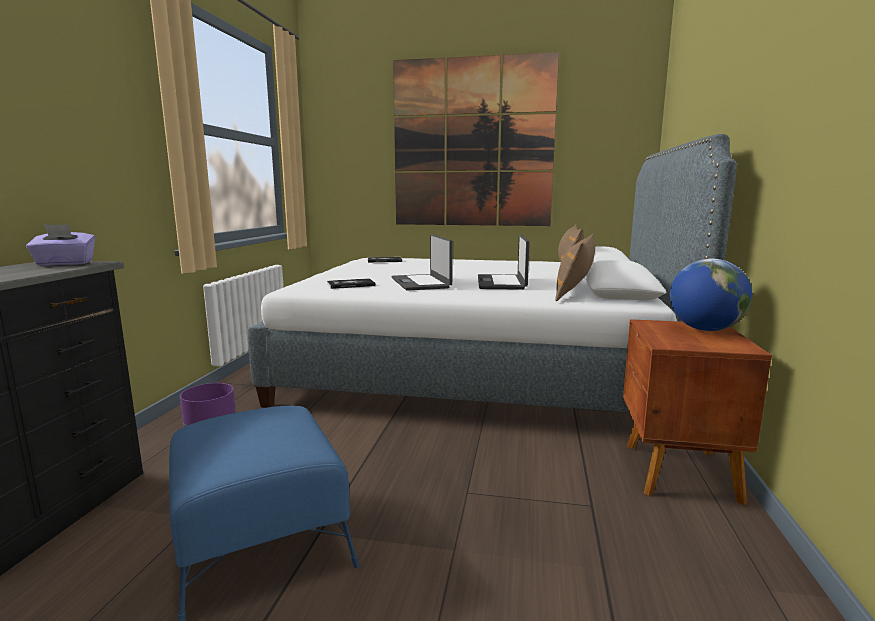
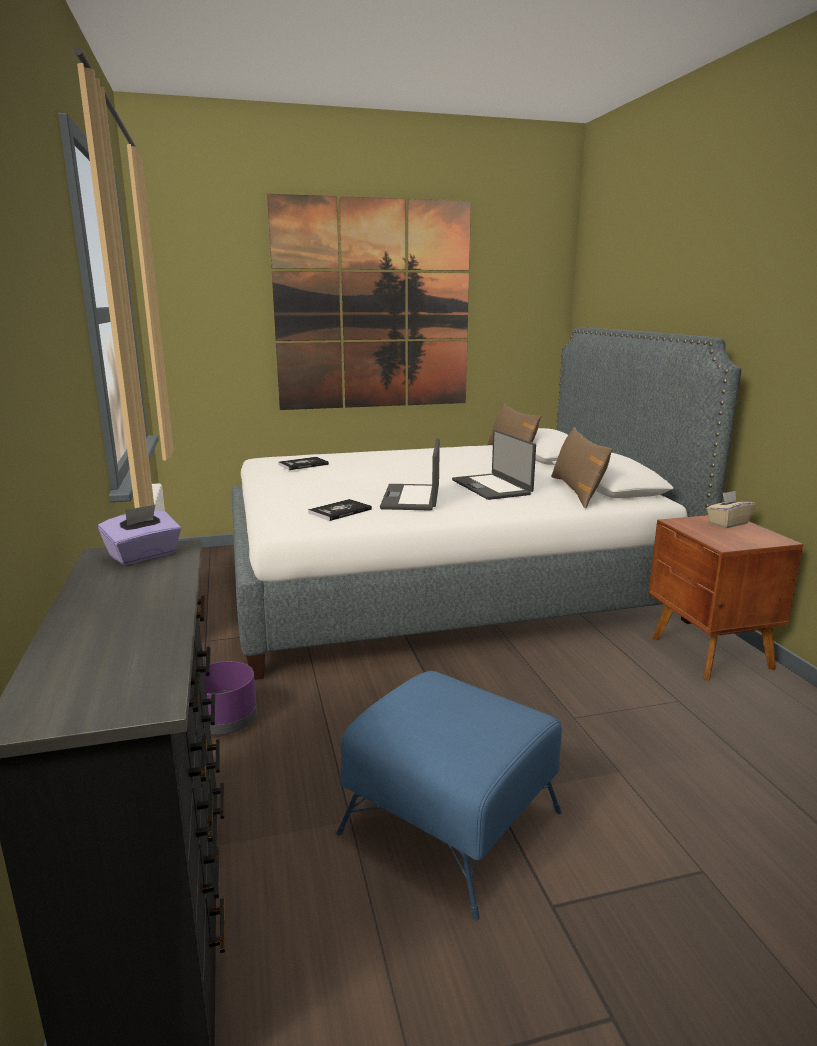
camera: 25 degrees left, 5 degrees up
(421, 283) = (412, 498): laptop -> laptop turned 45 degrees clockwise
(705, 329) = (727, 523): globe -> beige tissue box

